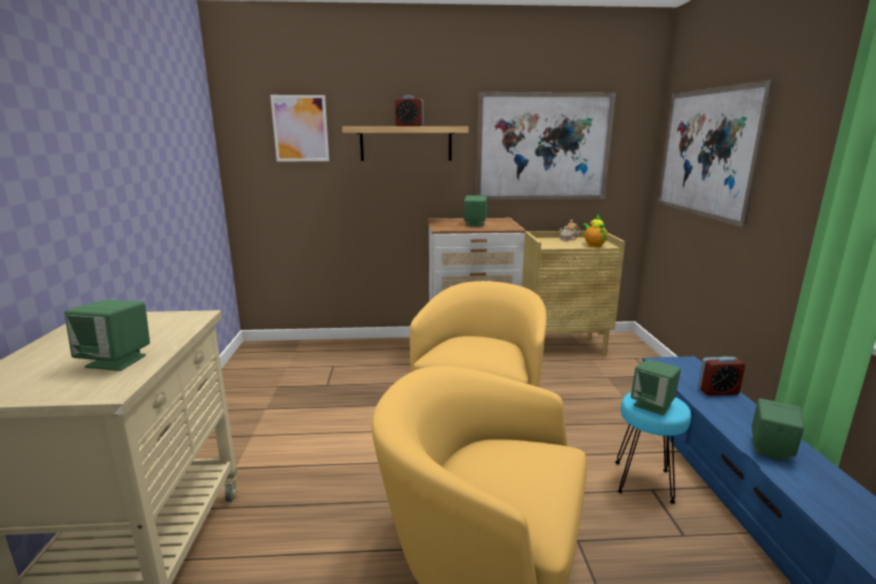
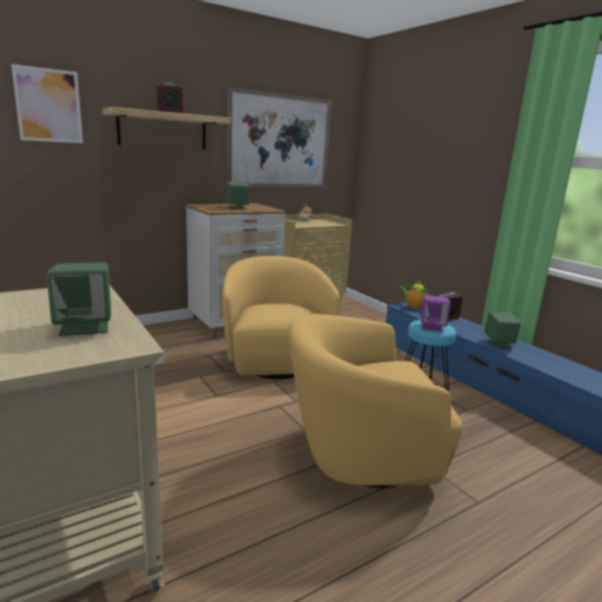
camera: 30 degrees left, 0 degrees up
(594, 245) = (329, 224): teapot -> teapot (413, 306)
(653, 405) = (432, 327): green speaker -> purple speaker
(706, 153) = (406, 151): picture -> none

